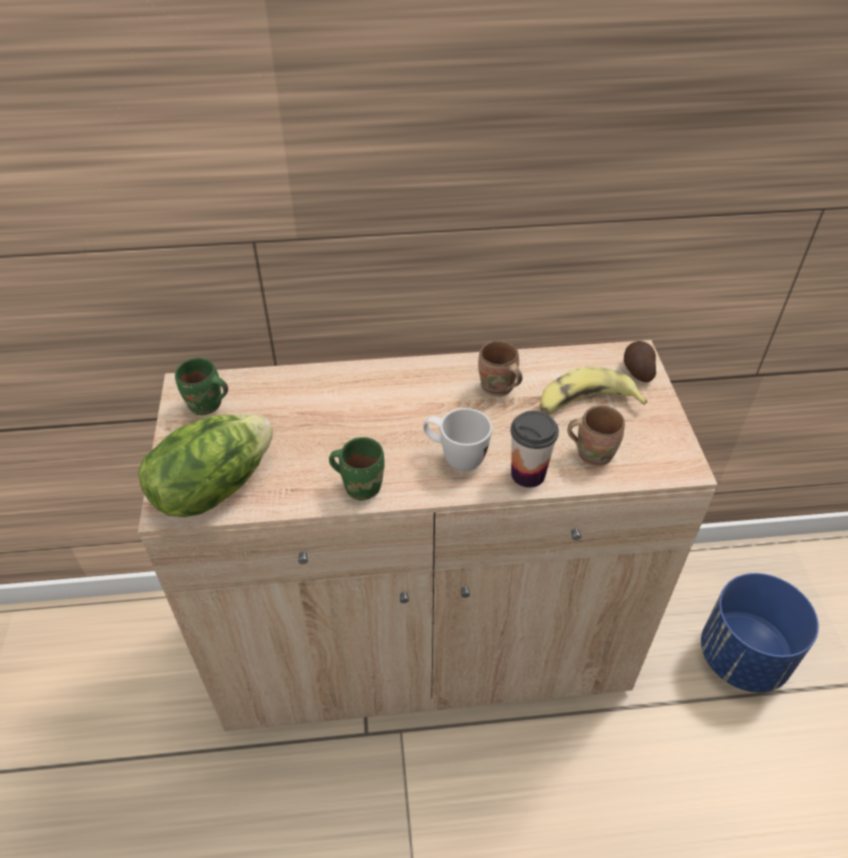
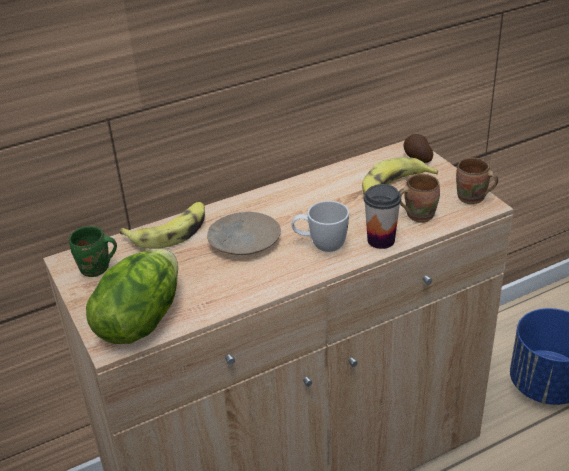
camera: 20 degrees left, 10 degrees down
(306, 383) = (170, 232): none -> banana
(361, 485) = (260, 283): green mug -> none
(374, 422) = (243, 241): none -> beige plate
(497, 389) = (323, 195): brown mug -> brown mug (472, 199)

